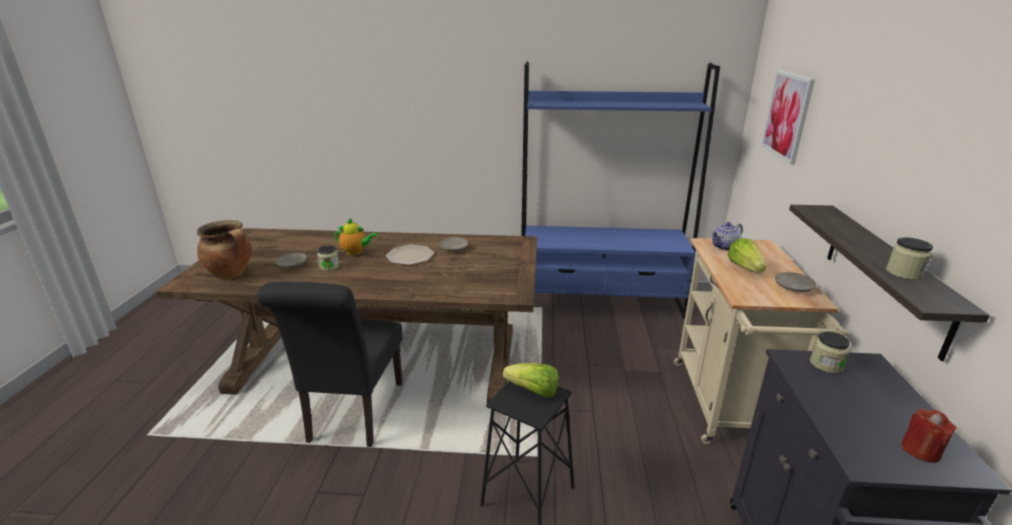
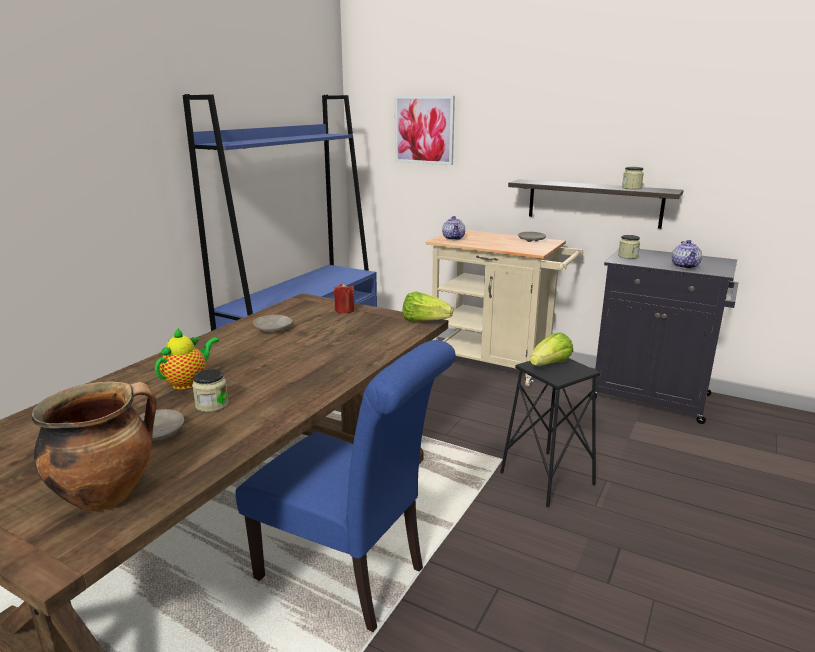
camera: 65 degrees left, 5 degrees down
(353, 416) = (350, 576): black chair -> blue chair
(409, 256) = (257, 353): plate -> none
(745, 268) = (493, 242): lettuce -> lettuce (424, 321)
(847, 423) = (685, 266): none -> teapot
(920, 450) = (709, 262): red candle -> red candle (344, 310)

